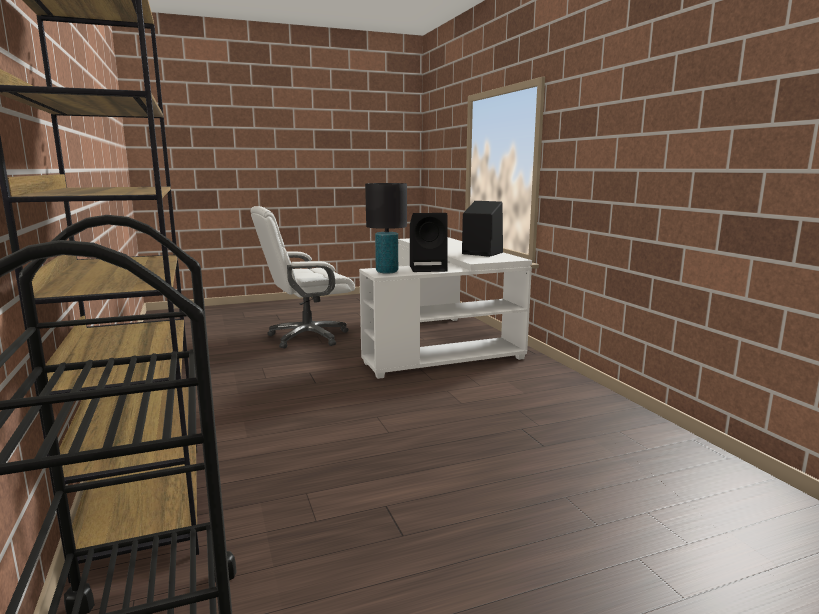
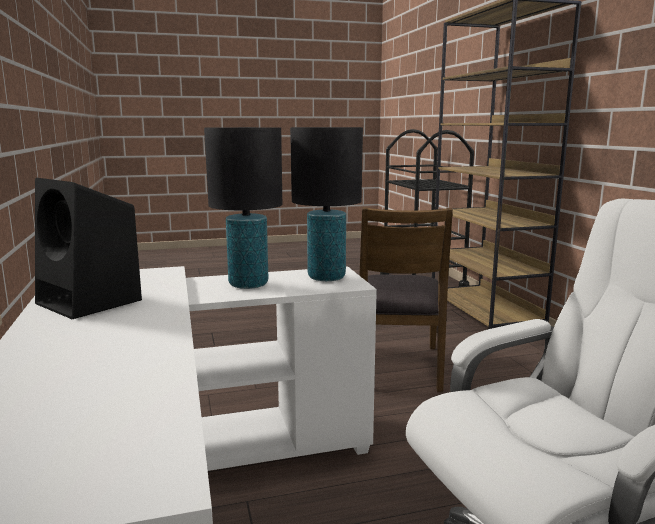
camera: 175 degrees left, 0 degrees up
(327, 411) = (397, 367): none -> brown chair
(429, 268) = (248, 284): black speaker -> black table lamp

